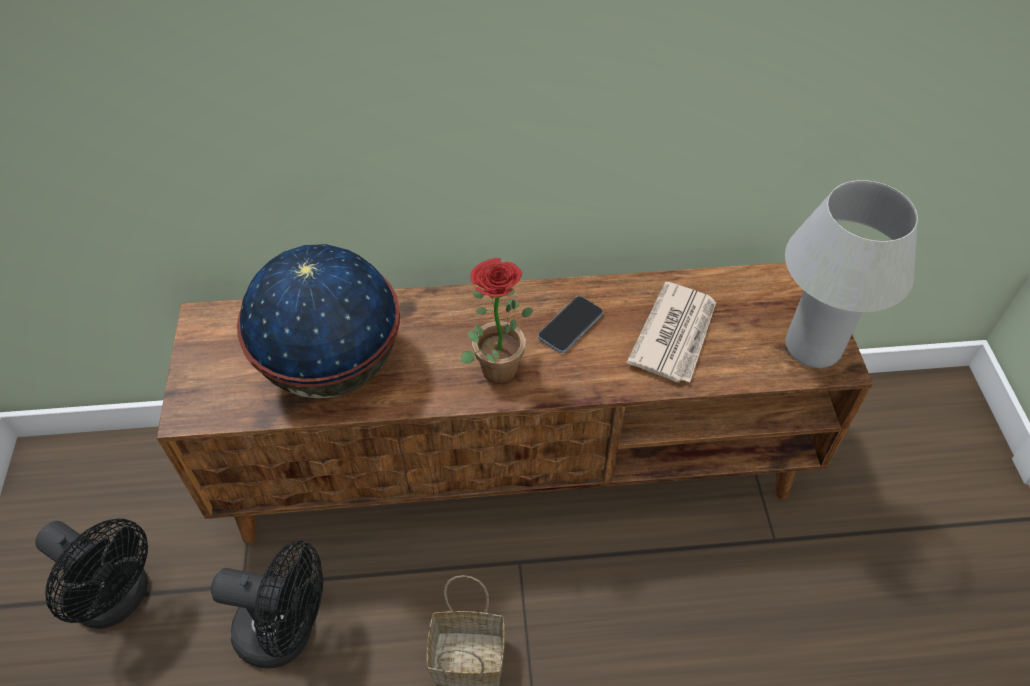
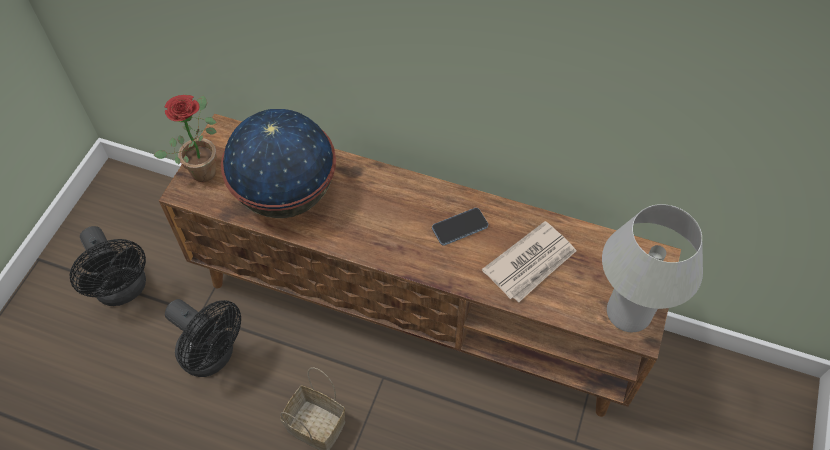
camera: 25 degrees right, 5 degrees up
(494, 364) = (392, 235): potted plant -> potted plant (203, 167)

